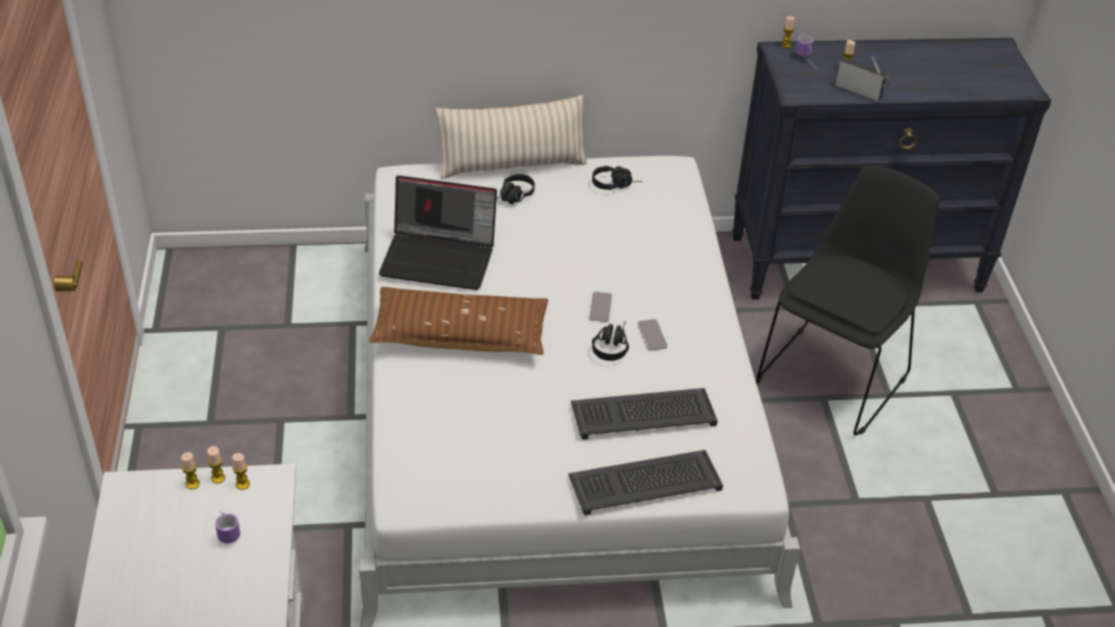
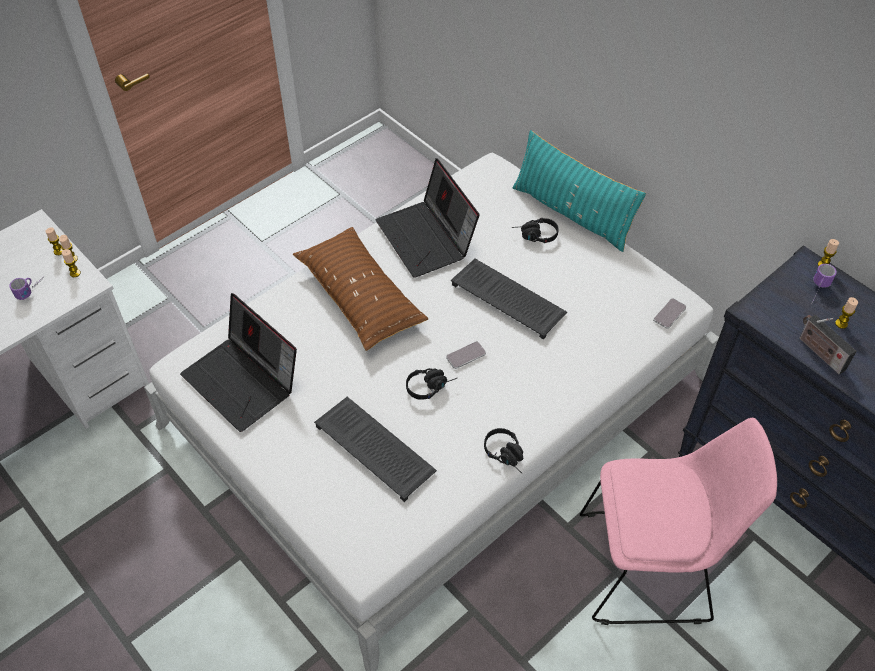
camera: 55 degrees right, 10 degrees up
(475, 463) = (244, 381): none -> laptop
(512, 165) = (572, 213): beige pillow -> turquoise pillow
(616, 184) = (614, 282): black headphones -> black headphones (507, 455)
(646, 482) = (306, 491): keyboard -> keyboard (509, 299)
(652, 335) = (468, 404): phone -> phone (669, 314)
(834, 376) = (650, 566): black chair -> pink chair
(861, 92) = (819, 352): radio -> radio turned 150 degrees clockwise

